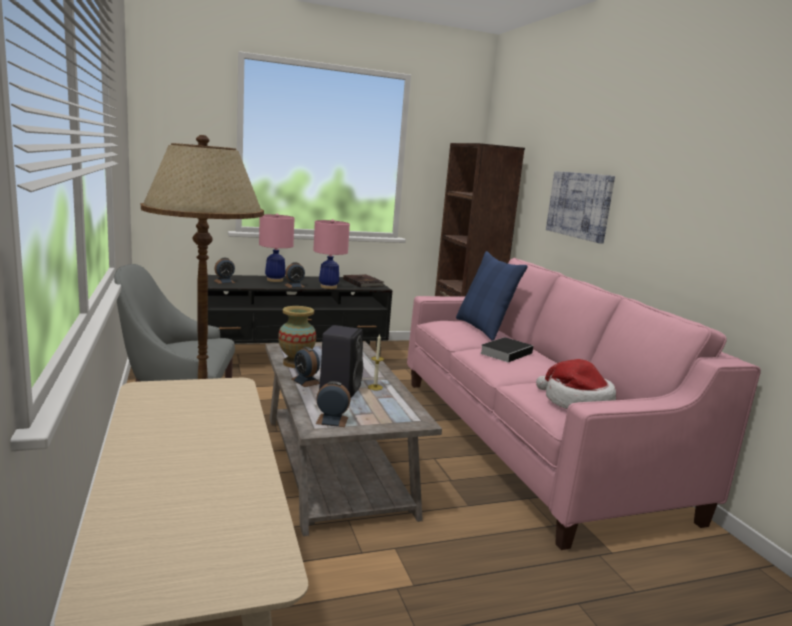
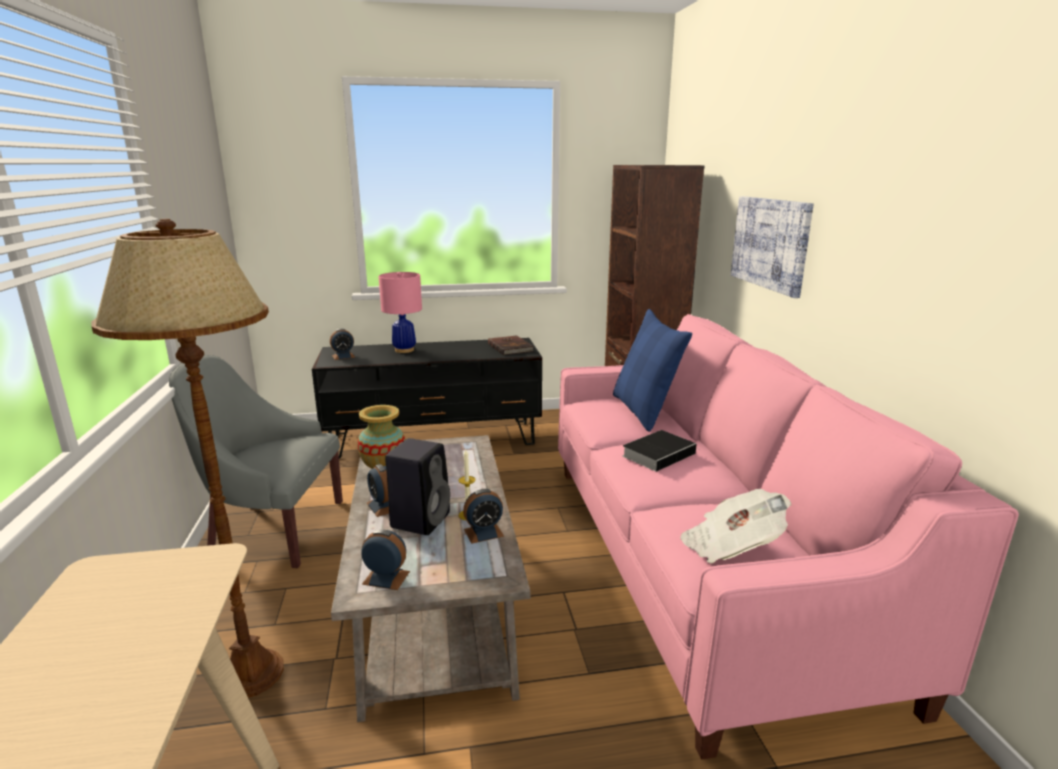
camera: 10 degrees right, 5 degrees up
(294, 286) = (423, 358): alarm clock -> alarm clock (483, 533)
(328, 287) = (464, 357): pink table lamp -> none
(576, 402) = (730, 547): hat -> newspaper

